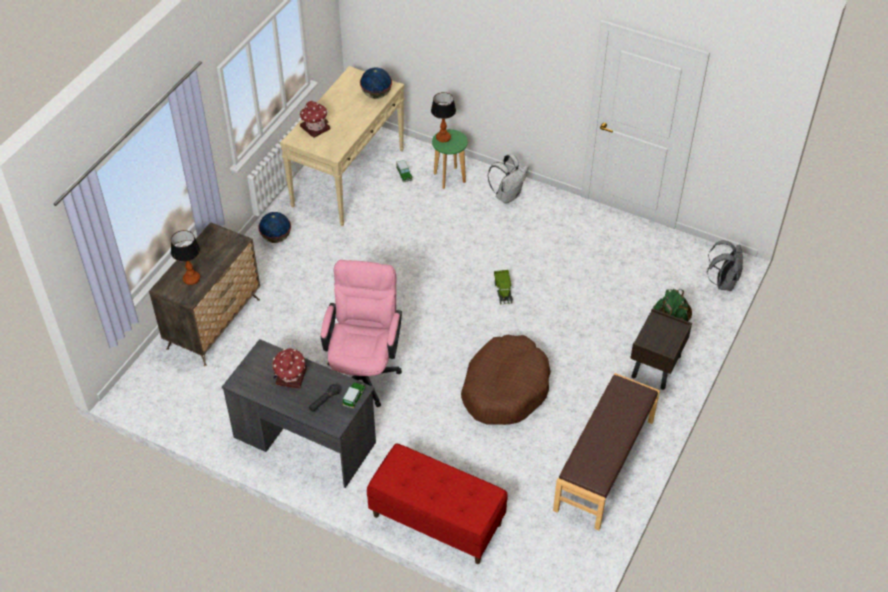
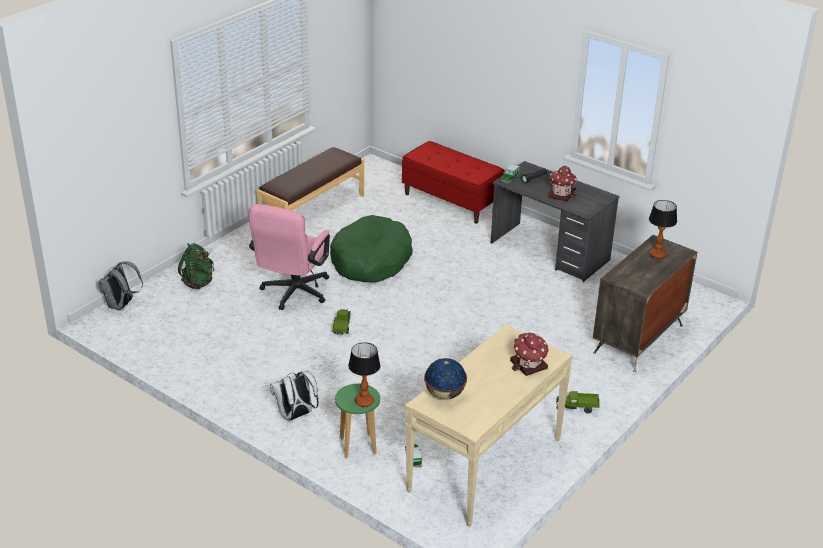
camera: 170 degrees left, 15 degrees down
(276, 238) = (577, 408): globe -> toy truck
(364, 371) = (493, 287): pink office chair -> pink office chair (292, 294)
(505, 388) = (371, 261): brown dog bed -> green dog bed
(656, 367) = (232, 257): brown nightstand -> none

